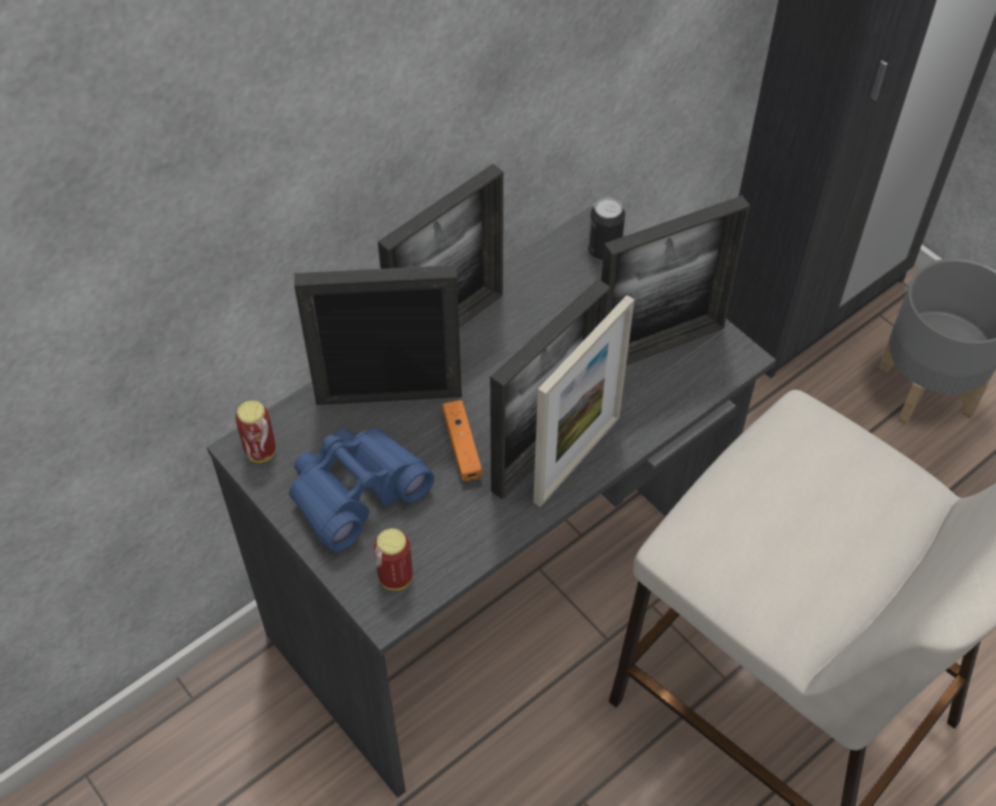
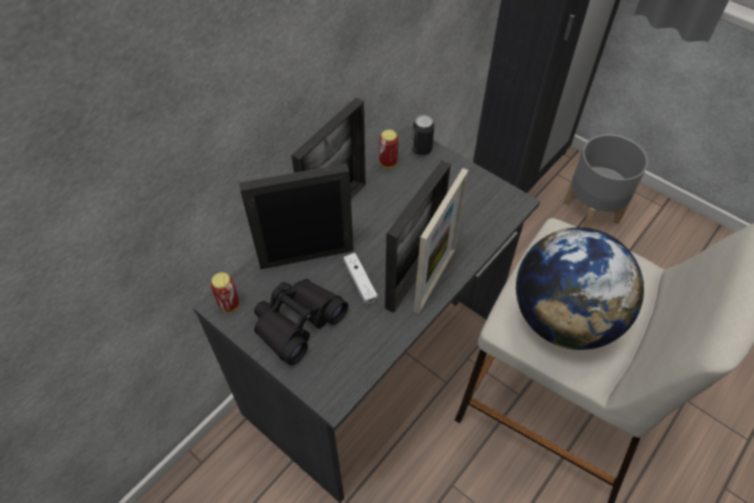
camera: 10 degrees left, 0 degrees up
(356, 492) = (297, 322): blue binoculars -> black binoculars
(395, 578) = (335, 376): can -> can (388, 163)
(462, 446) = (360, 282): orange game controller -> white game controller
(659, 346) = (468, 202): picture frame -> none
(770, 549) = (564, 318): none -> globe

